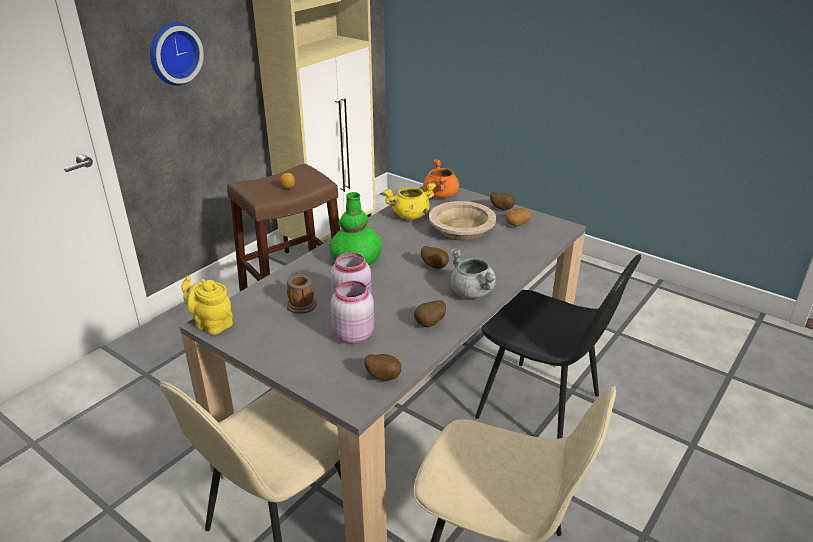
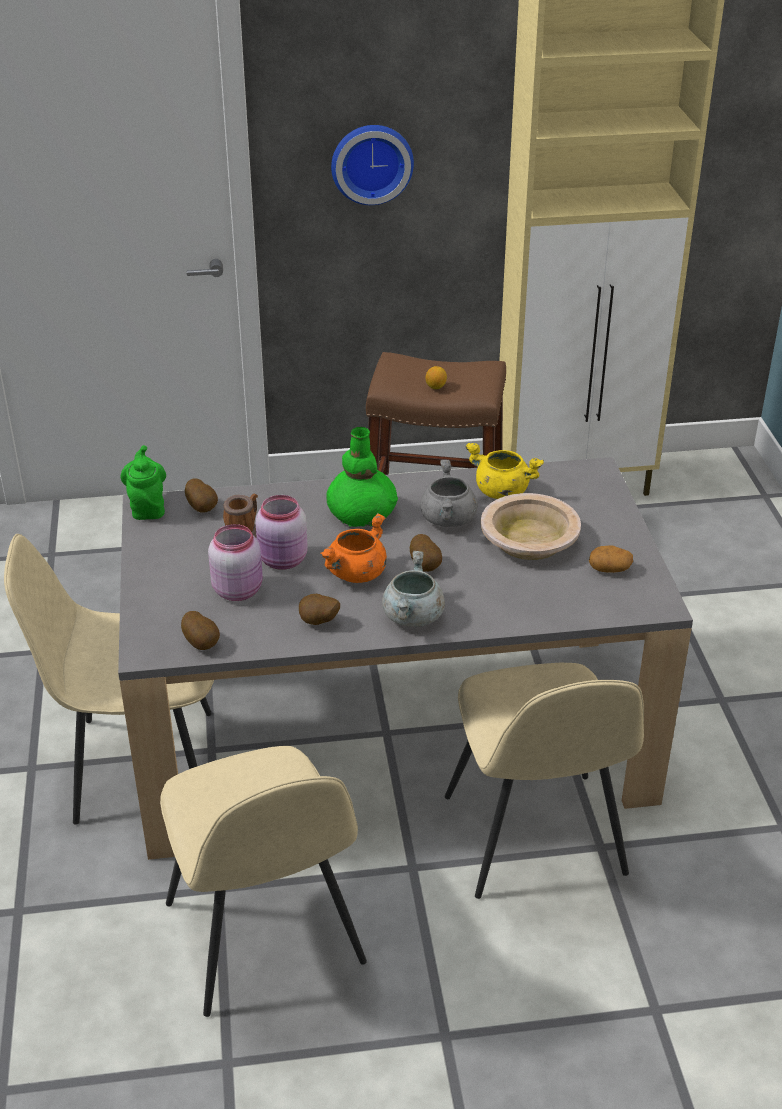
camera: 45 degrees right, 5 degrees up
(211, 324) = (147, 507): yellow teapot -> green teapot
(407, 240) = (448, 519): none -> grey cooking pot
(441, 195) = (582, 483): orange cooking pot -> orange cooking pot (356, 574)
(501, 209) = (625, 540): potato -> potato (203, 508)
(541, 408) = (535, 839): black chair -> beige chair

